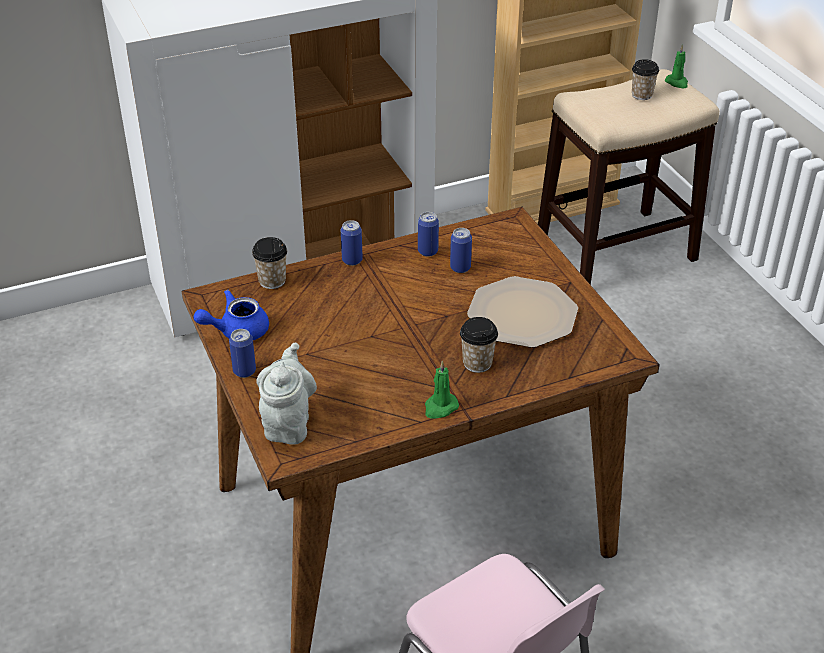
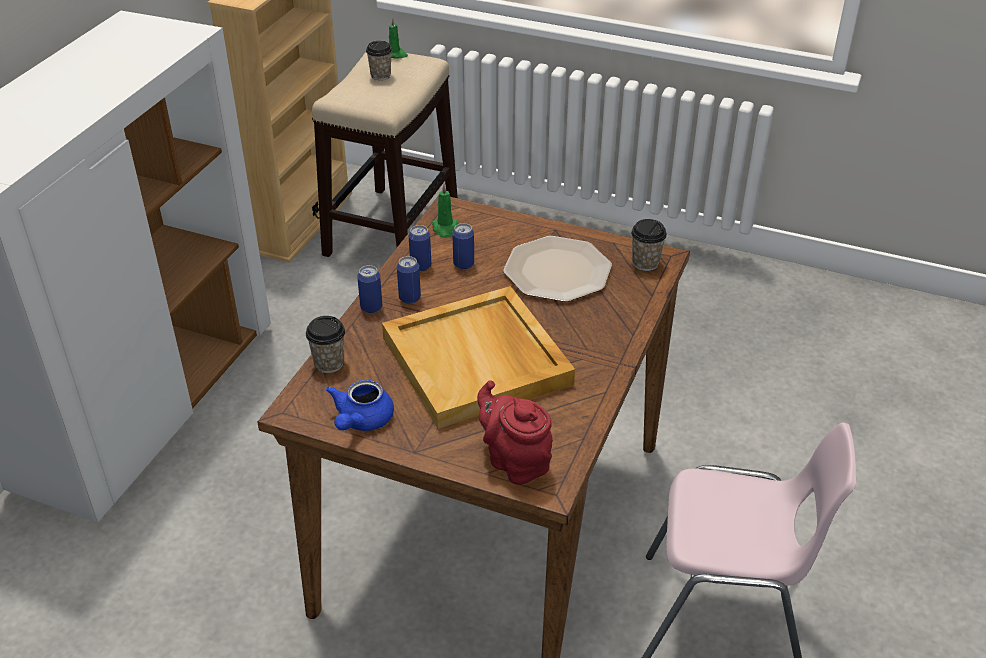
camera: 45 degrees left, 0 degrees up
(244, 371) = (418, 447): can -> can (409, 298)
(288, 423) = (515, 461): grey teapot -> red teapot
(366, 341) = (478, 361): none -> beige tray
(440, 407) = (603, 372): green candle -> green candle (445, 228)
(477, 363) = (580, 325): cup -> cup (645, 263)

